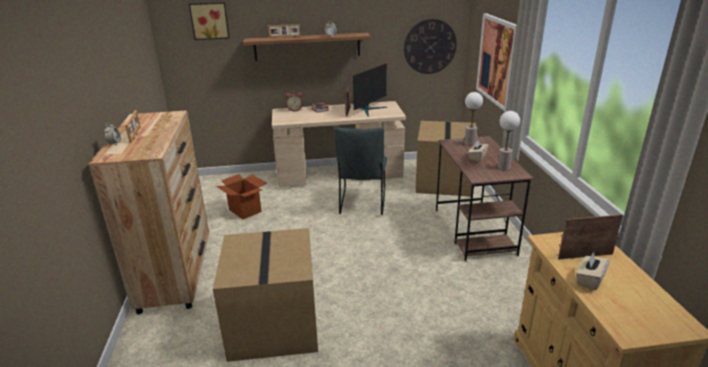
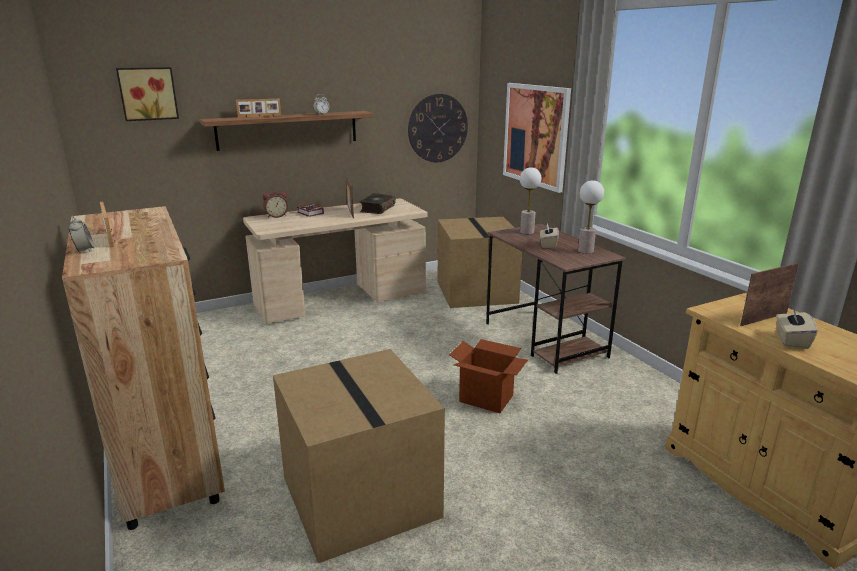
camera: 20 degrees left, 5 degrees down
(245, 210) = (232, 359): cardboard box -> cardboard box (486, 399)
(362, 204) = (392, 329): grey chair -> none
(369, 110) = (377, 209): monitor -> book

